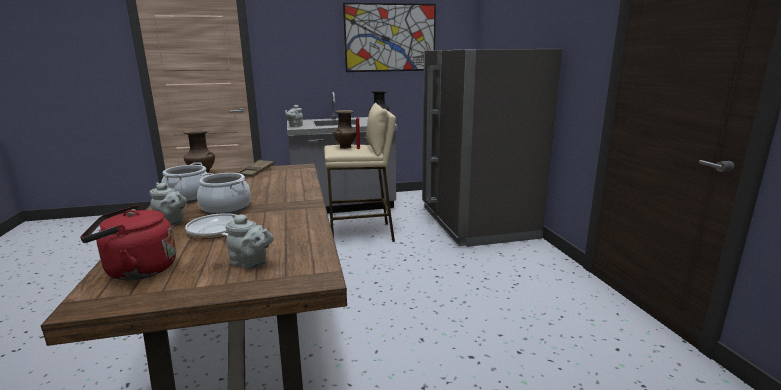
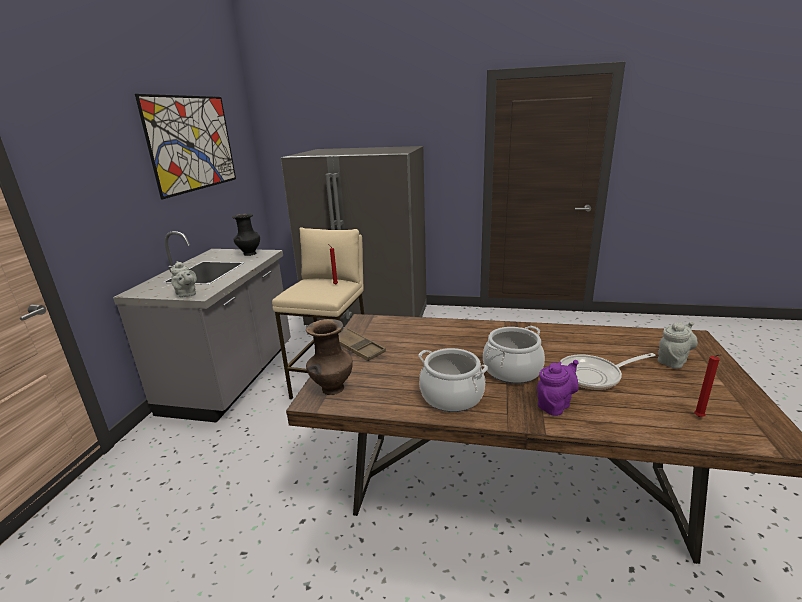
camera: 65 degrees left, 5 degrees up
(137, 271) = (699, 418): red kettle -> red candle
(171, 222) = (555, 405): grey teapot -> purple teapot
(345, 147) = (315, 288): brown vase -> none

